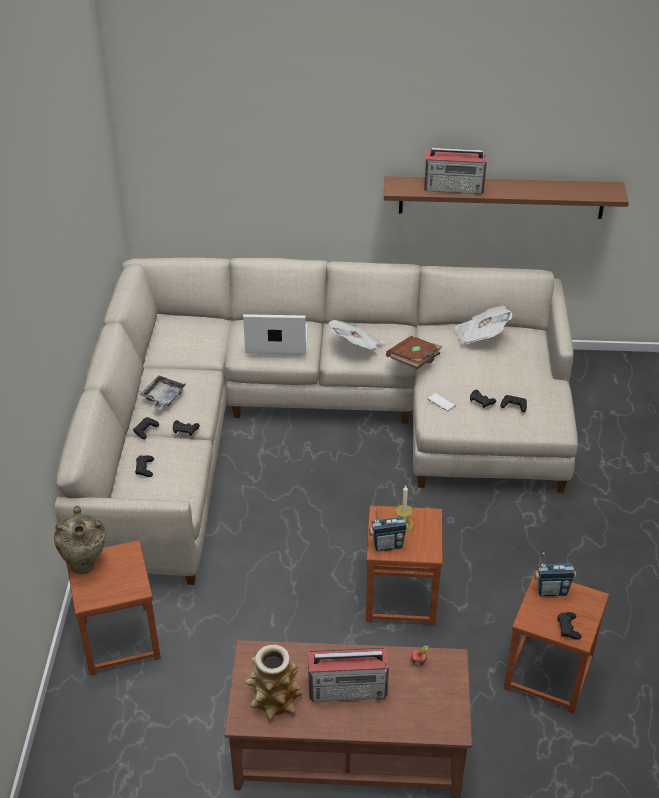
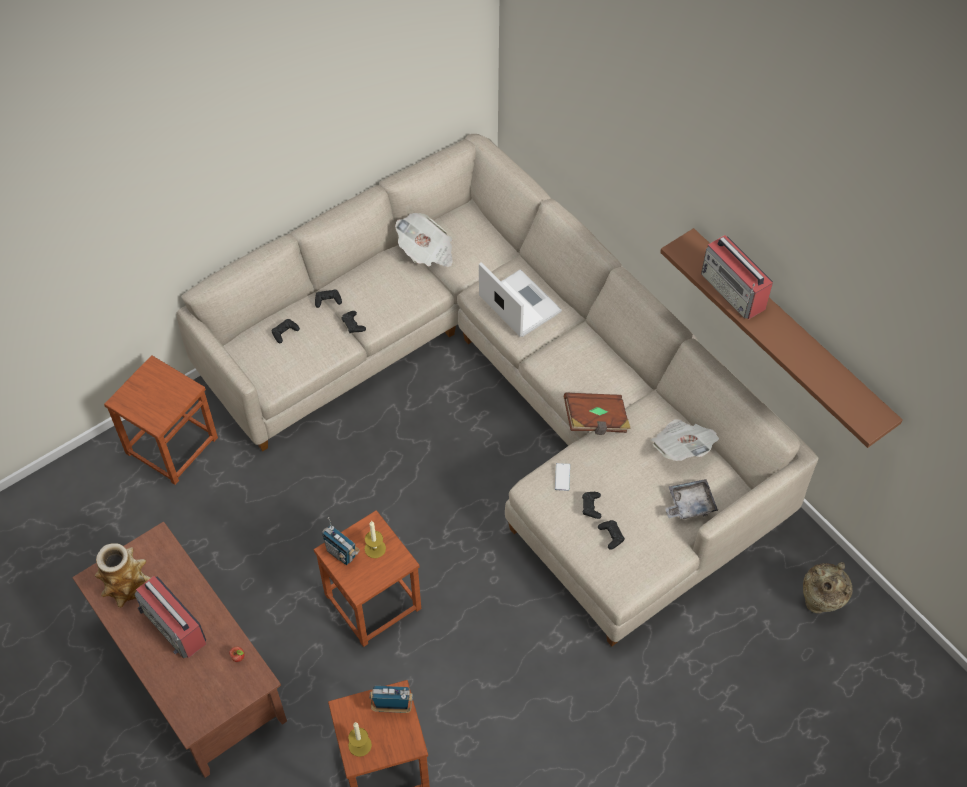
camera: 50 degrees right, 15 degrees up
(85, 563) = (153, 372): beige vase -> beige vase (819, 603)
(163, 397) = (372, 282): grey tray -> grey tray (689, 504)
(357, 346) = (571, 365): newspaper -> newspaper (426, 252)
(551, 591) = (392, 707): radio -> radio turned 135 degrees clockwise
(568, 628) = (360, 745): black game controller -> candle

